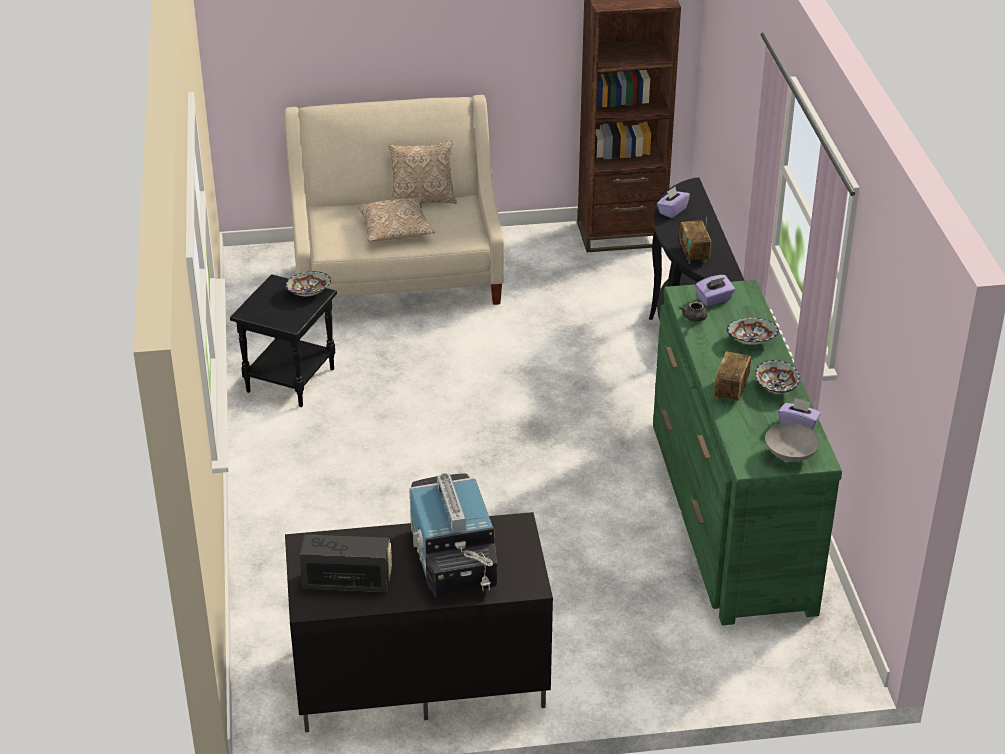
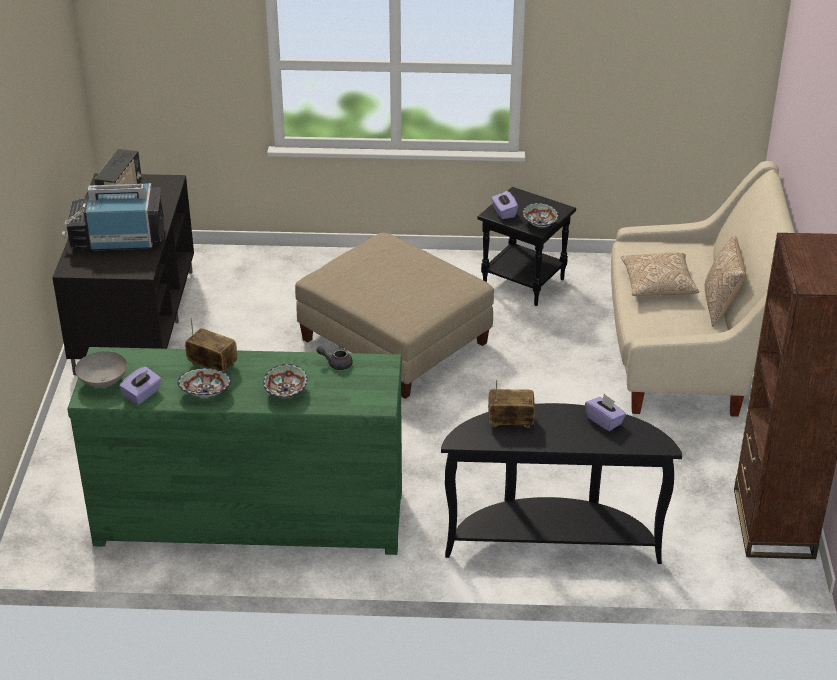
camera: 100 degrees right, 0 degrees up
(418, 458) = (394, 341): none -> beige ottoman
(714, 299) = (366, 381): purple tissue box -> purple tissue box (504, 212)

